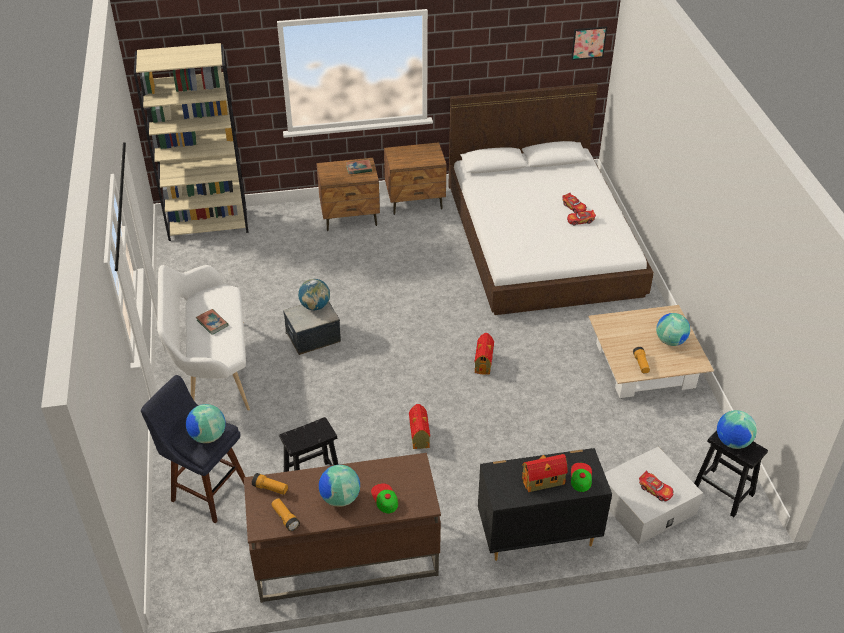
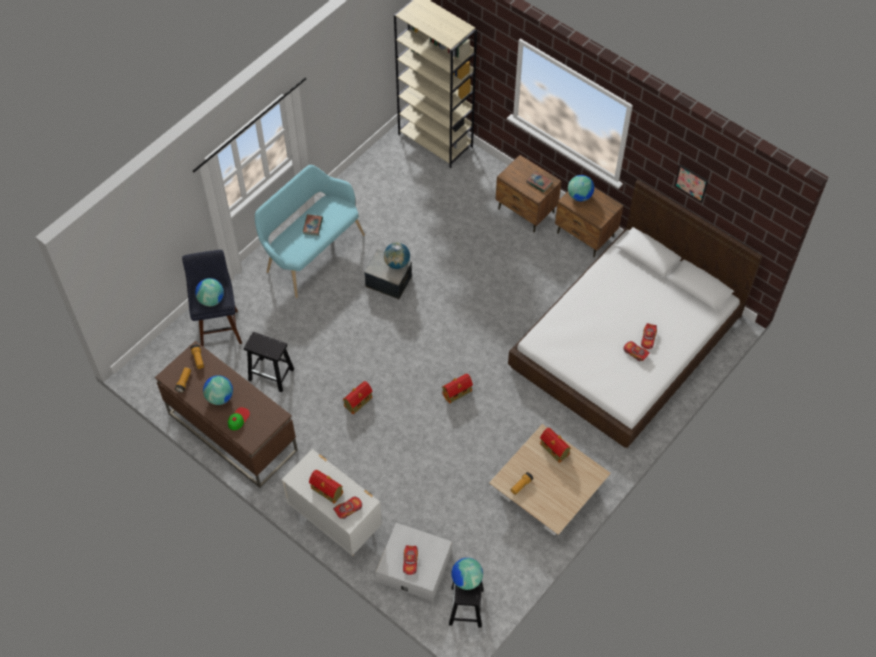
camera: 50 degrees right, 15 degrees up
(212, 369) = (311, 252): white bench -> turquoise bench
(537, 535) = (334, 520): black dresser -> white dresser
(581, 477) = (348, 509): cap -> toy car
(588, 43) = (762, 221): picture -> picture (691, 183)
(623, 323) = (555, 450): none -> toy house
(670, 341) = (563, 490): globe -> globe (580, 196)

